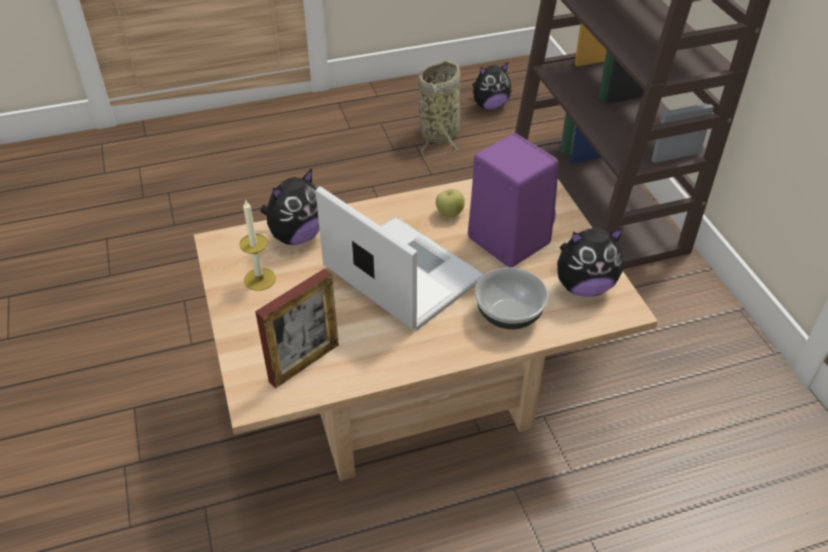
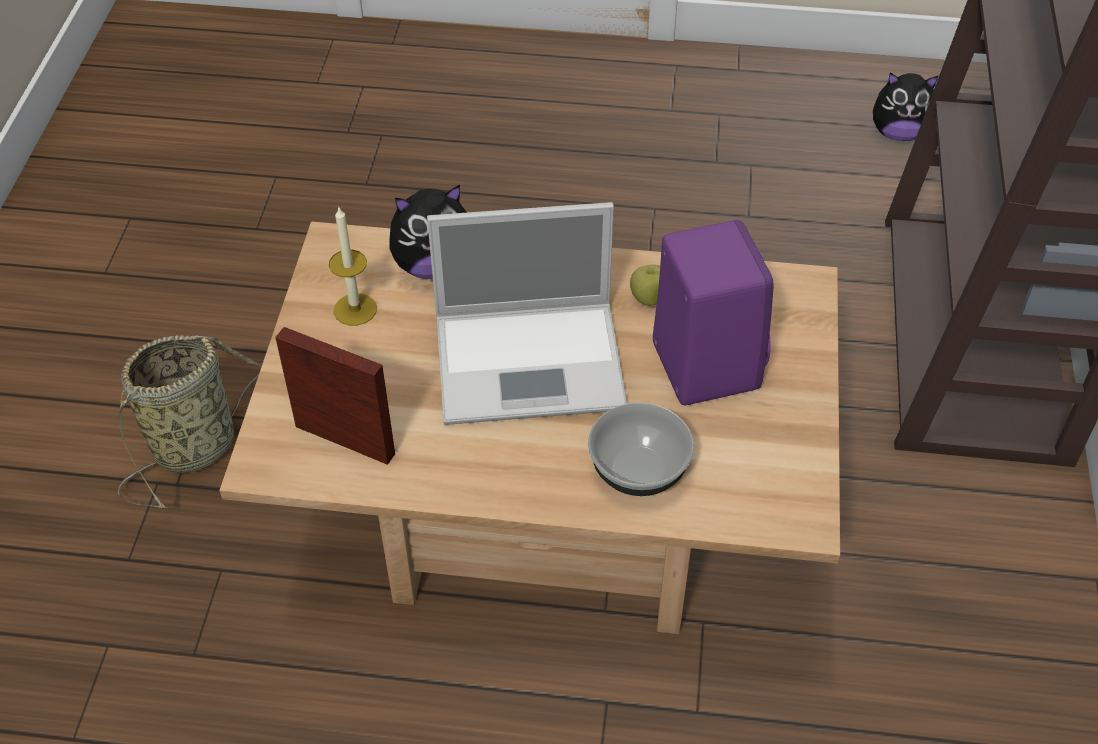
camera: 25 degrees right, 5 degrees up
(304, 363) = (345, 440): picture frame -> picture frame turned 135 degrees counterclockwise
(400, 272) = (533, 361): laptop -> laptop turned 105 degrees clockwise
(440, 131) = (799, 153): basket -> basket (200, 443)
(584, 286) = (768, 468): plush toy -> none

